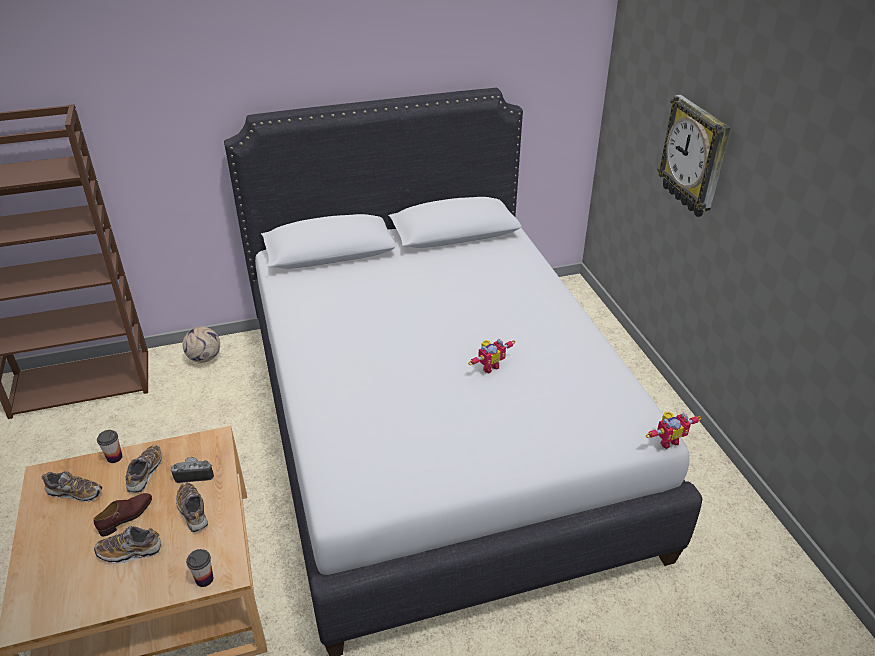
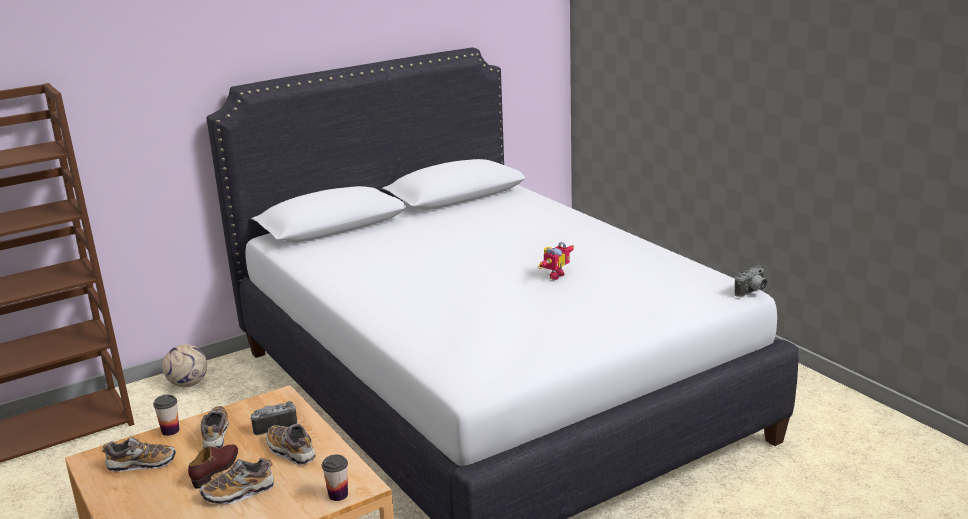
camera: 15 degrees left, 15 degrees down
(667, 440) = (753, 292): toy robot -> camera
(695, 157) = (686, 72): wall clock -> none

